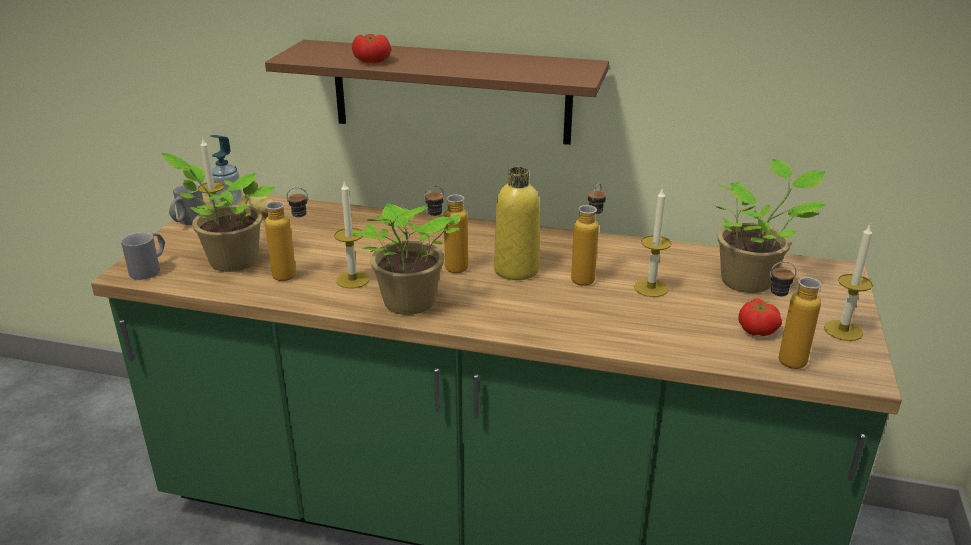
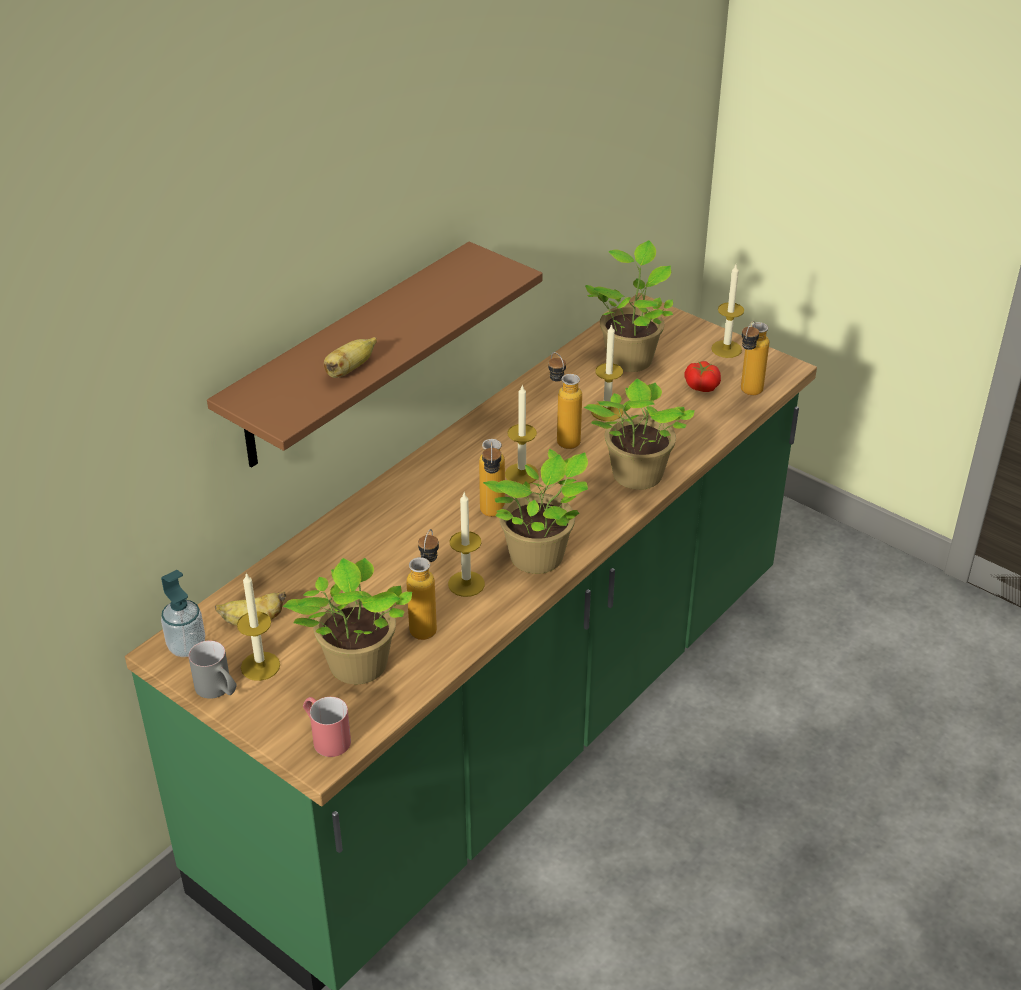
camera: 65 degrees left, 10 degrees up
(150, 268) = (326, 737): grey mug -> red mug
(372, 60) = (349, 370): tomato -> banana
(516, 269) = (521, 474): yellow bottle -> candle
(566, 324) = (634, 477): none -> potted plant

